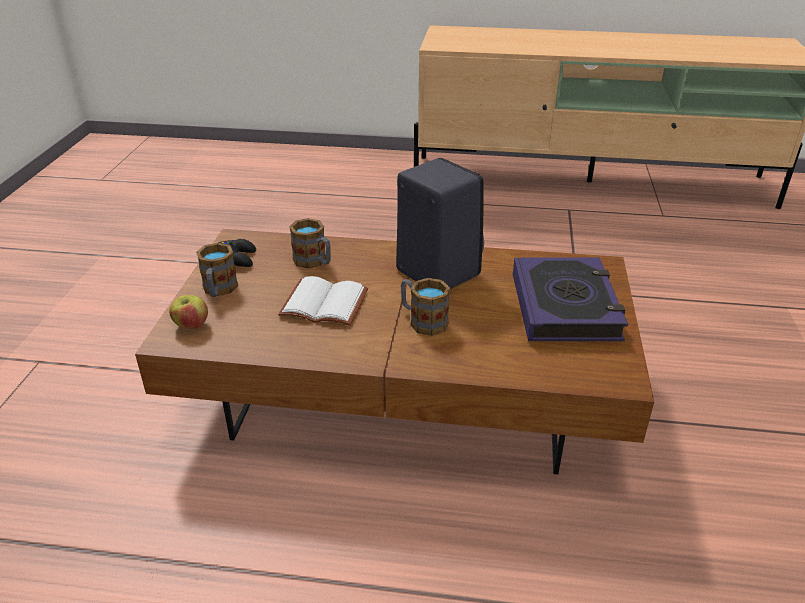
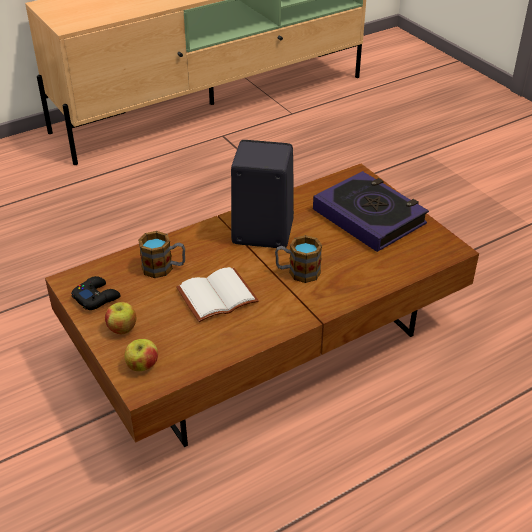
camera: 40 degrees left, 5 degrees up
(219, 290) = (122, 328): mug -> apple

